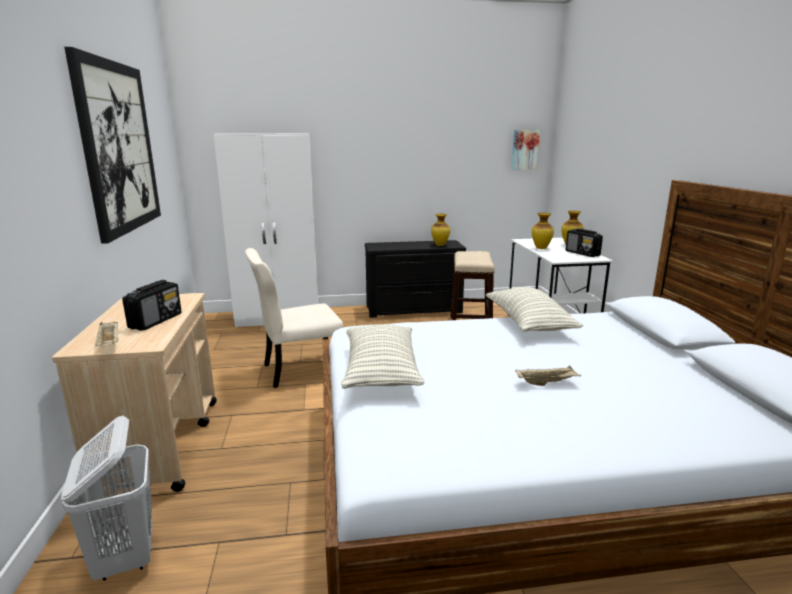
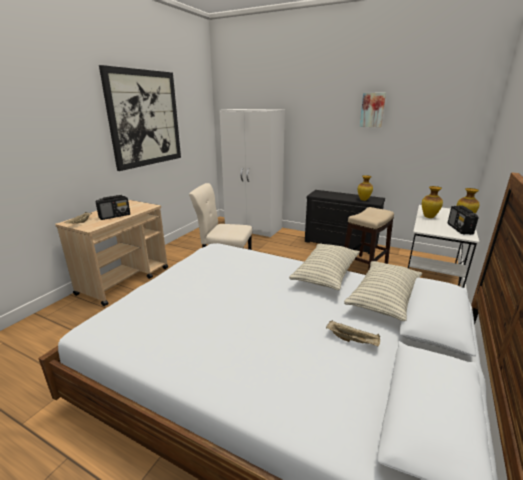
camera: 35 degrees right, 5 degrees up
(125, 556) = (56, 326): white laundry basket -> none
(381, 371) = (180, 276): pillow -> pillow (383, 299)
(524, 149) = (460, 127): picture -> picture (372, 110)
(546, 383) = (254, 321): beige tray -> beige tray (353, 340)

